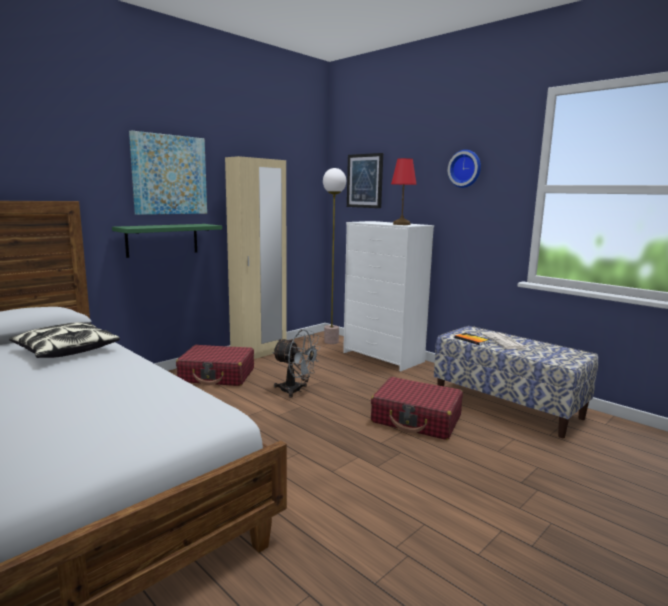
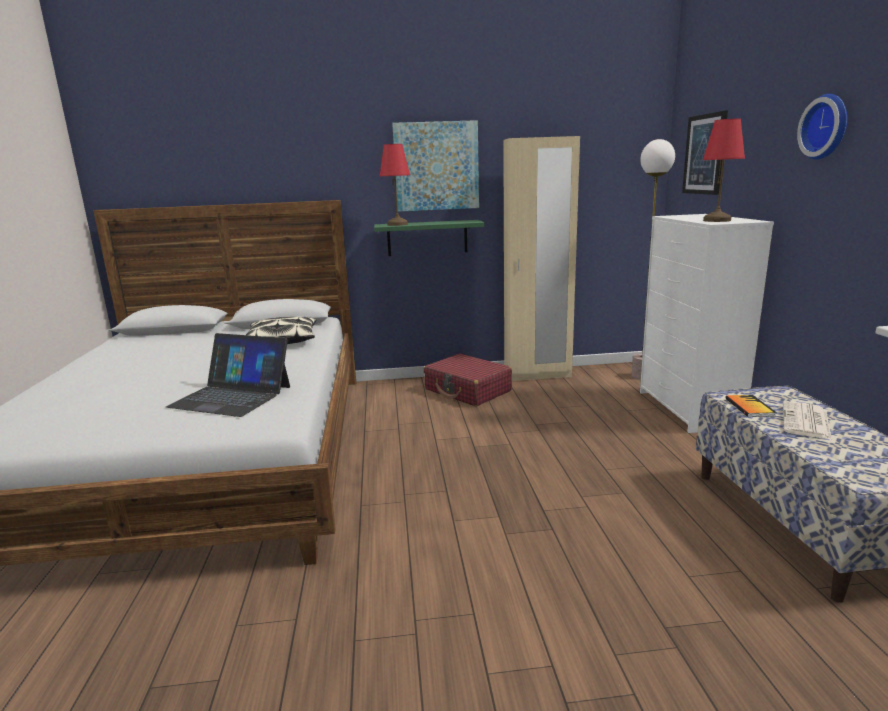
camera: 40 degrees right, 5 degrees up
(120, 407) = (231, 396): none -> laptop
(144, 226) = (398, 224): none -> red table lamp
(296, 391) = (524, 425): grey fan -> none
(416, 419) = (626, 498): red suitcase -> none

